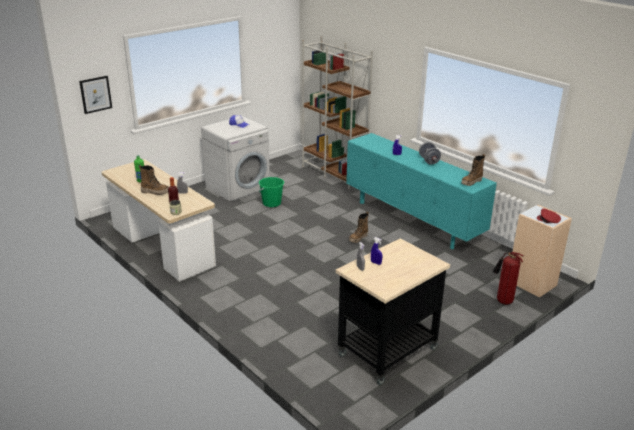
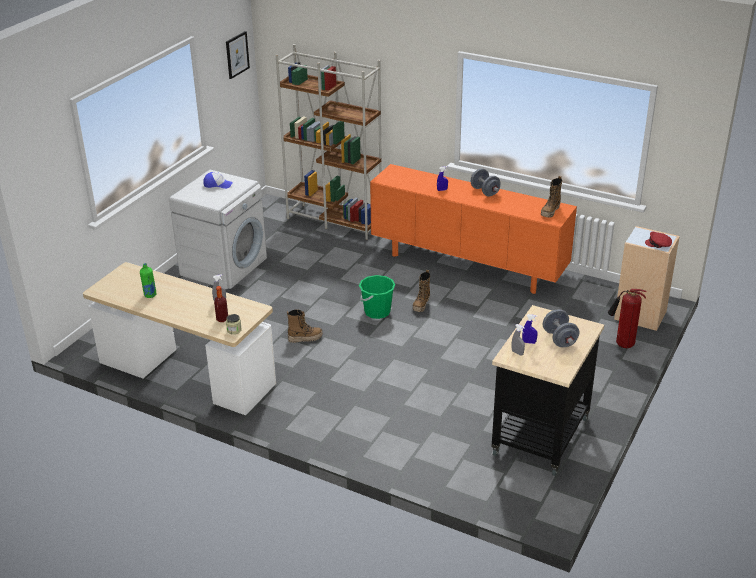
camera: 20 degrees left, 5 degrees up
(95, 94) = (47, 188): picture -> picture (237, 54)
(155, 192) = (183, 307): boot -> boot (305, 338)
(271, 203) = (284, 280): green bucket -> green bucket (377, 312)
(403, 266) = (559, 339): none -> grey dumbbell
(412, 220) = (468, 265): turquoise cabinet -> orange cabinet

